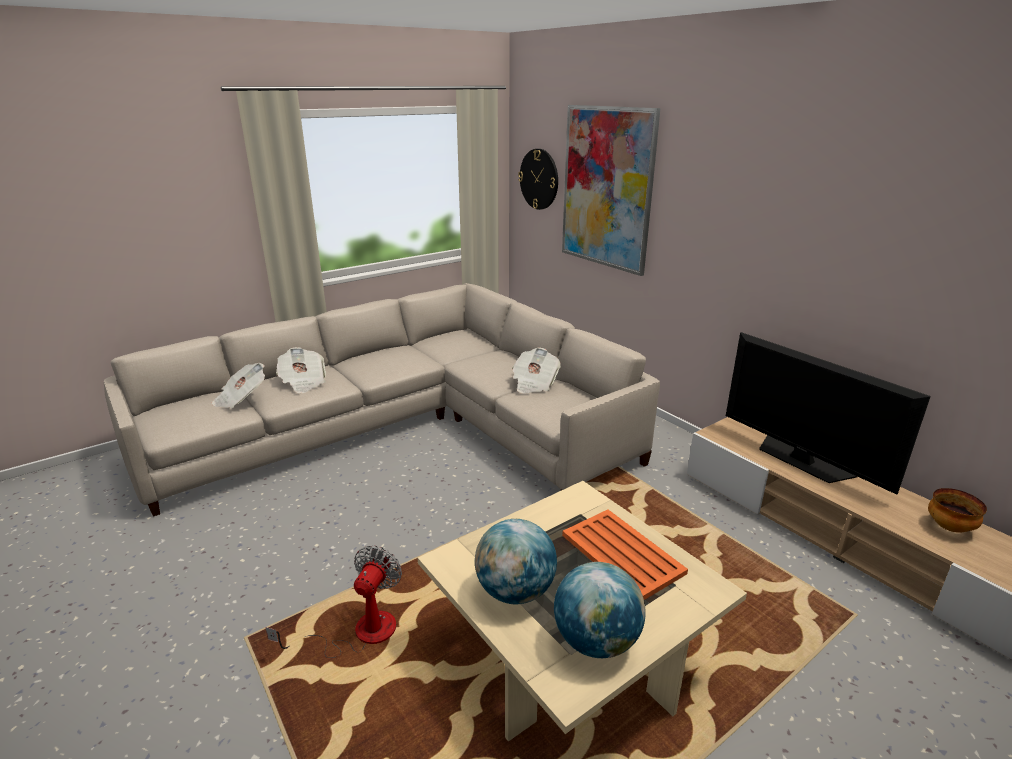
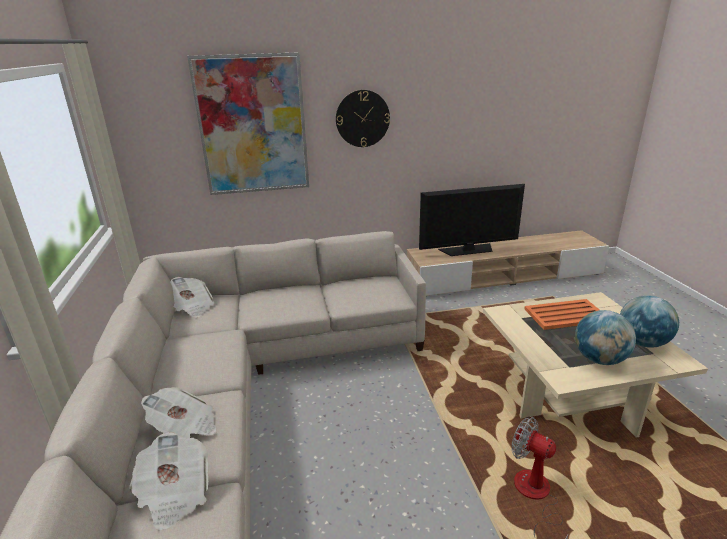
camera: 65 degrees left, 0 degrees up
(534, 383) = (331, 292): newspaper -> newspaper (191, 307)
(539, 179) = (155, 134): wall clock -> wall clock (362, 118)
(950, 527) = (537, 241): bowl -> none

